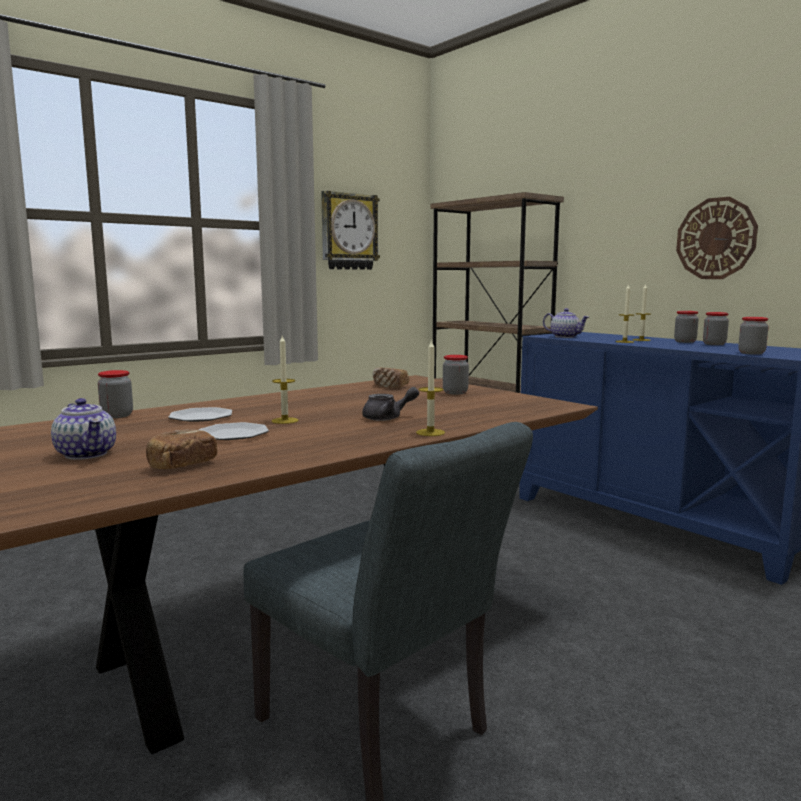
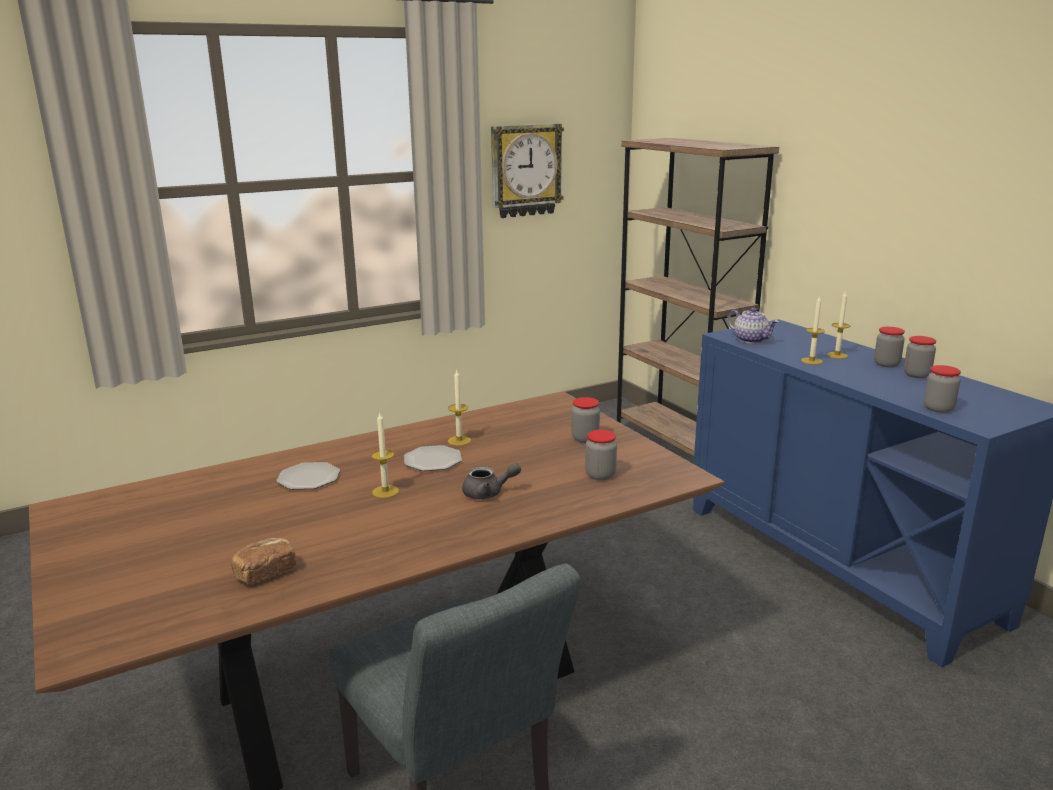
camera: 10 degrees right, 10 degrees up
(87, 454) = (190, 545): teapot -> none
(117, 415) = (232, 469): jar -> jar (600, 475)
(234, 434) = (328, 517): plate -> plate (433, 461)
(389, 386) = (521, 419): bread -> none
(430, 432) = (517, 528): candle -> candle (459, 441)
(716, 238) = (946, 233): wall clock -> none

